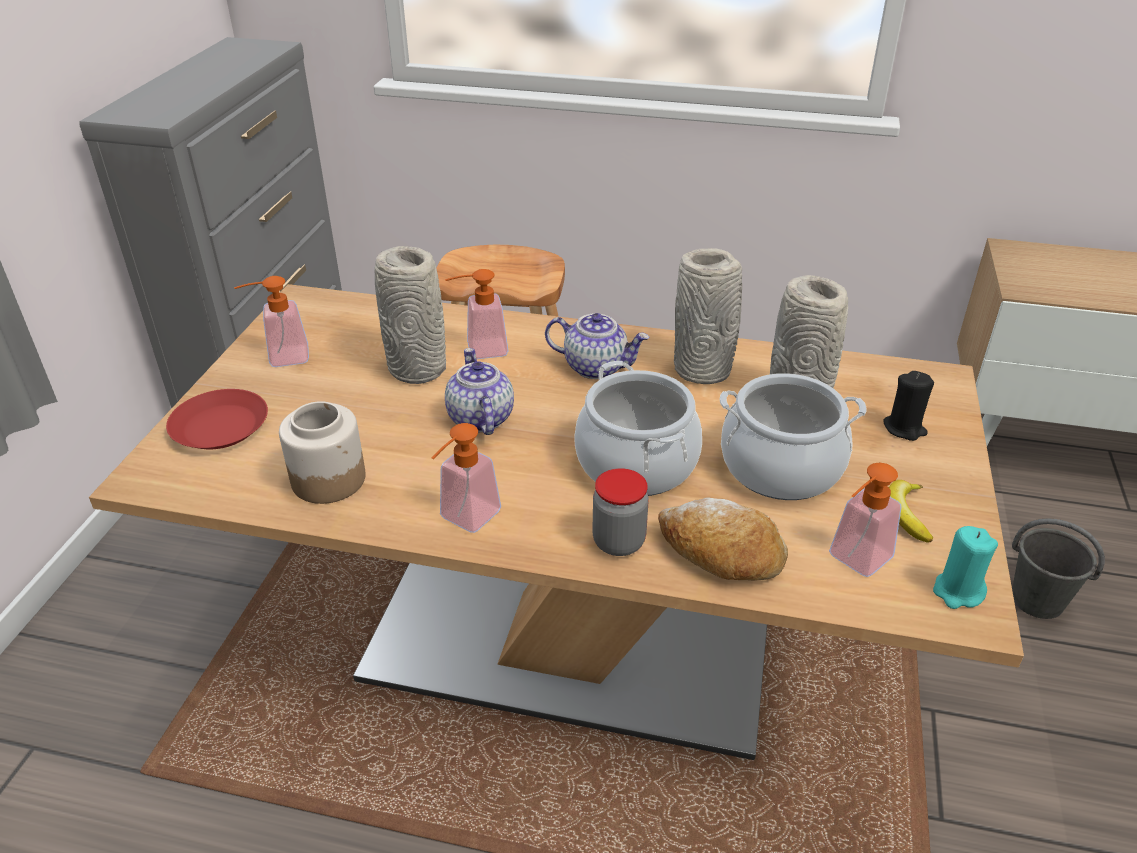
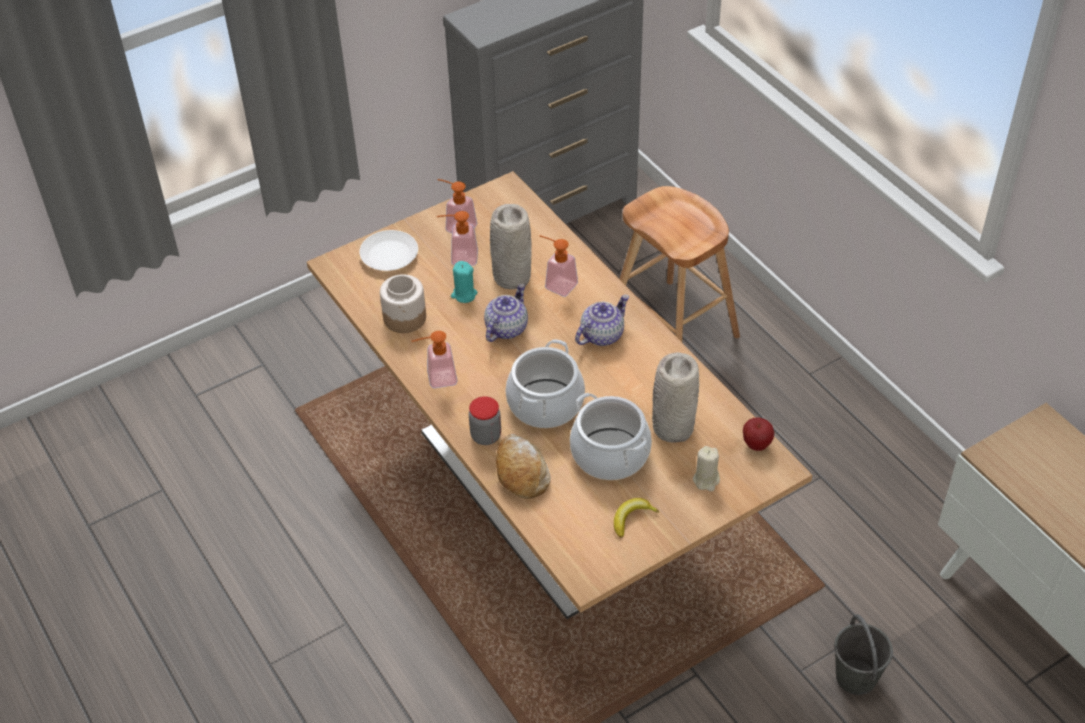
camera: 45 degrees right, 10 degrees up
(220, 428) = (389, 256): red plate -> white plate
(596, 367) = (601, 334): teapot -> teapot turned 105 degrees counterclockwise
(704, 370) = (654, 375): grey vase -> none
(854, 561) = (572, 519): soap dispenser -> soap dispenser (459, 258)
(890, 371) = (756, 445): none -> apple
(904, 428) = (706, 480): black candle -> beige candle
(957, 592) = (596, 565): turquoise candle -> turquoise candle (464, 294)

